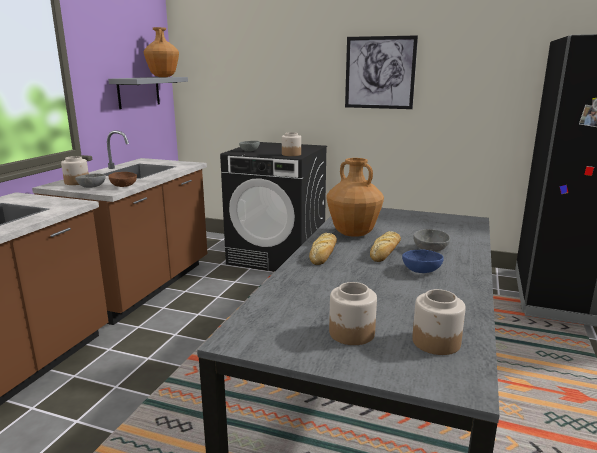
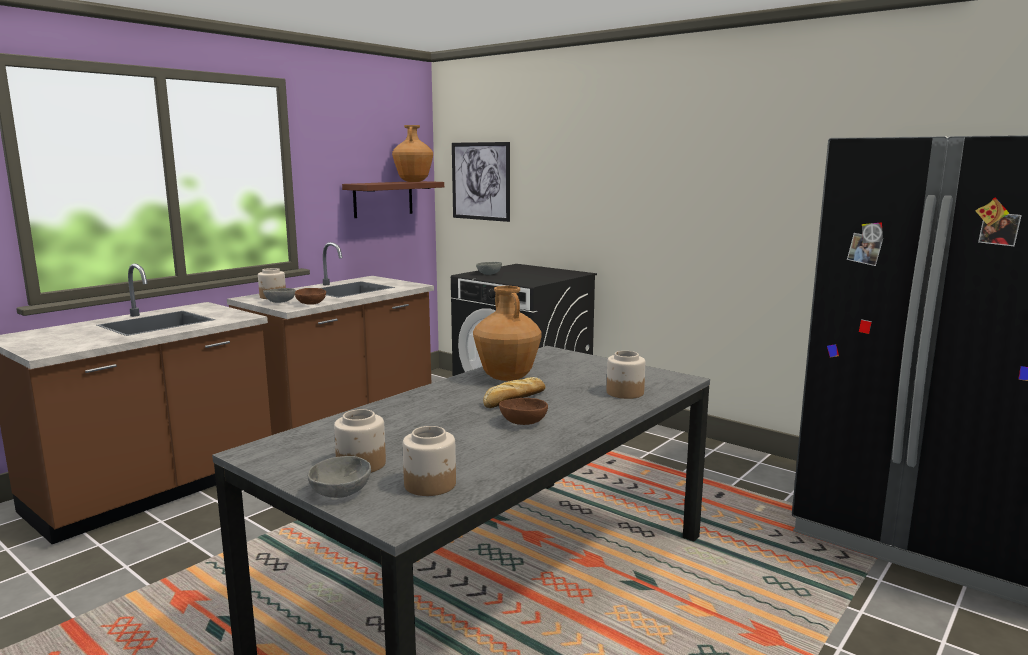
camera: 20 degrees right, 5 degrees down
(138, 92) = (383, 199): grey shelf -> brown shelf
(291, 154) = (530, 281): jar -> jar (624, 392)
(323, 254) = (442, 393): bread -> none
(379, 73) = (661, 180): picture -> picture (480, 181)
(420, 270) = (523, 422): blue bowl -> brown bowl
(431, 250) = (571, 404): grey bowl -> grey bowl (341, 493)

